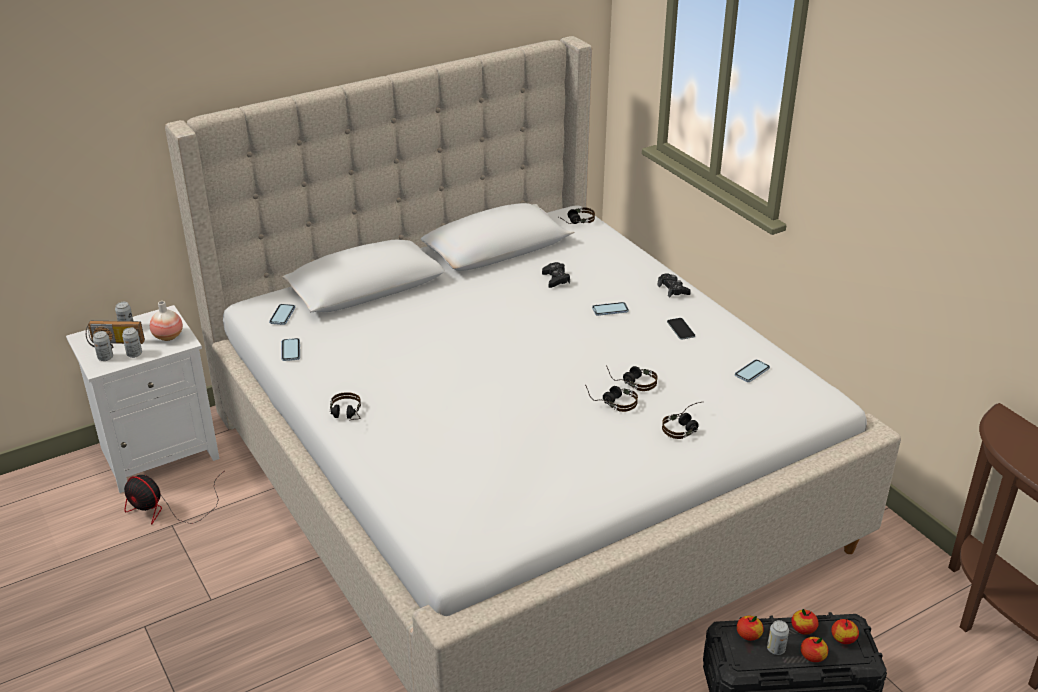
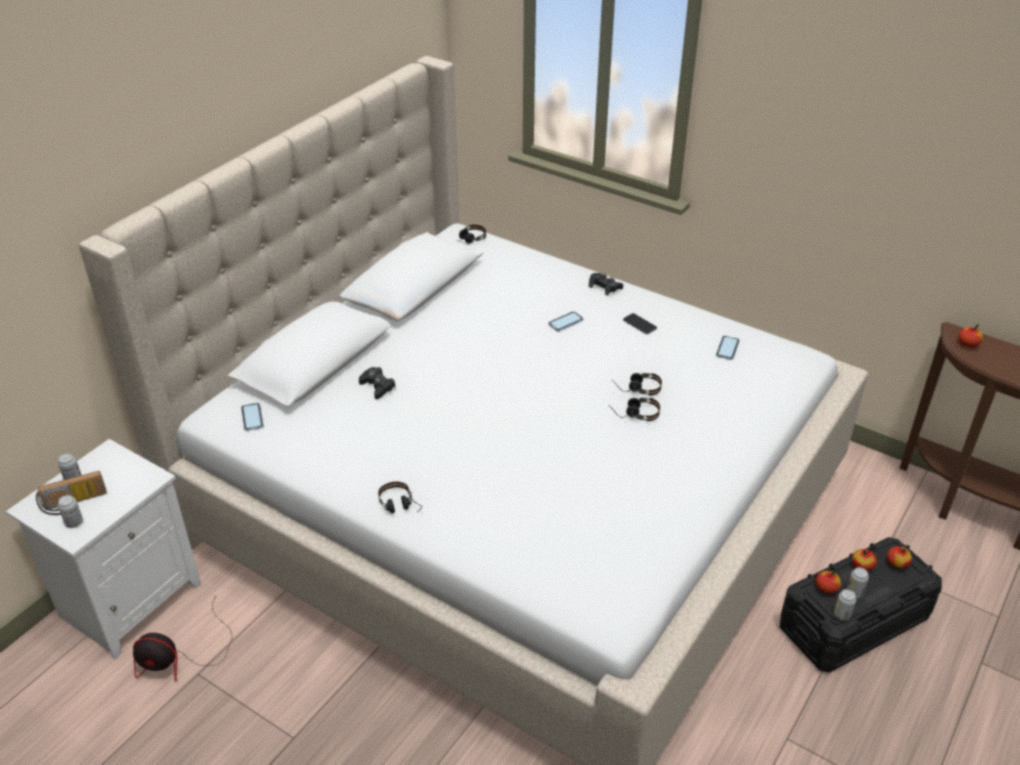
camera: 25 degrees left, 5 degrees up
(134, 354) = (105, 508): can -> can (842, 615)
(168, 336) = (130, 477): vase -> none
(291, 350) = (290, 454): phone -> none
(556, 279) = (494, 304): black game controller -> black game controller (377, 386)
(685, 427) = (713, 418): headphones -> none
(813, 656) = (885, 588): apple -> apple (968, 343)

